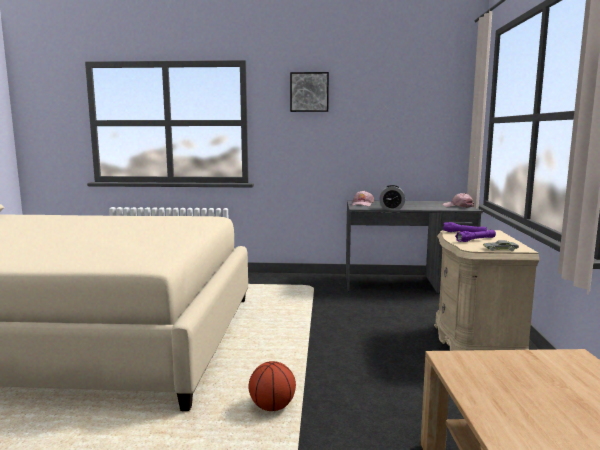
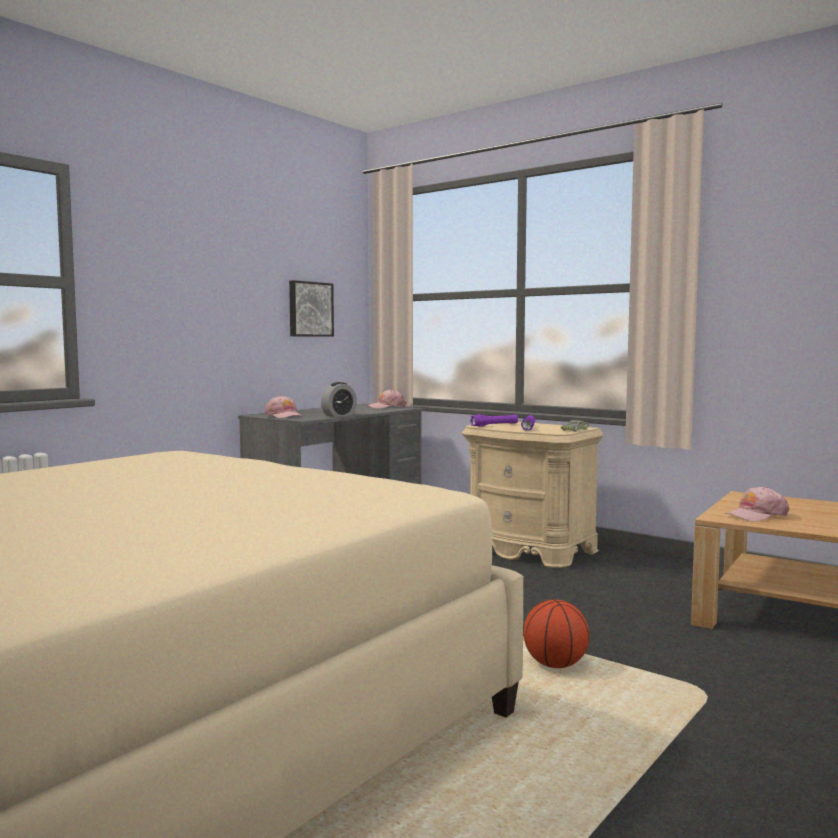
camera: 55 degrees left, 5 degrees down
(309, 92) = (176, 238): picture -> picture (309, 309)
(489, 372) = (756, 515): none -> pink cap

